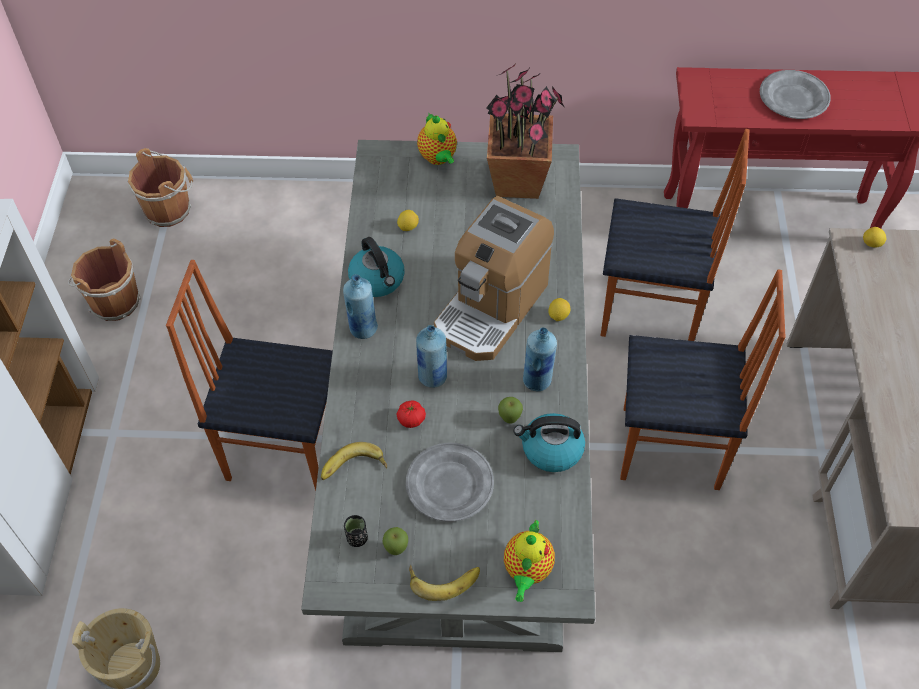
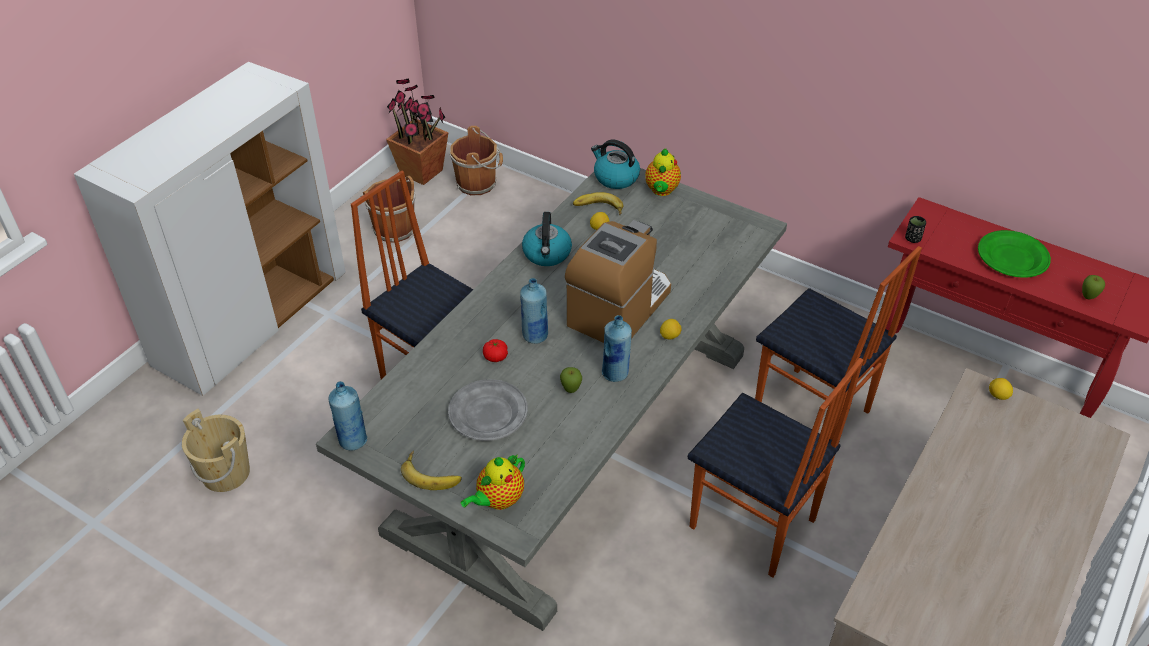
camera: 30 degrees right, 10 degrees down
(354, 469) = (426, 370): banana -> banana (598, 209)
(357, 538) = (391, 416): black cup -> black cup (913, 239)
(363, 328) = (509, 281): blue bottle -> blue bottle (353, 440)
(396, 550) = (413, 438): apple -> apple (1088, 297)
(491, 308) = (619, 308): coffee machine -> coffee machine turned 150 degrees clockwise
(518, 181) = (714, 230): potted plant -> potted plant (422, 172)
(551, 450) = (586, 426): kettle -> kettle (615, 177)
(794, 98) = (1012, 258): grey plate -> green plate

